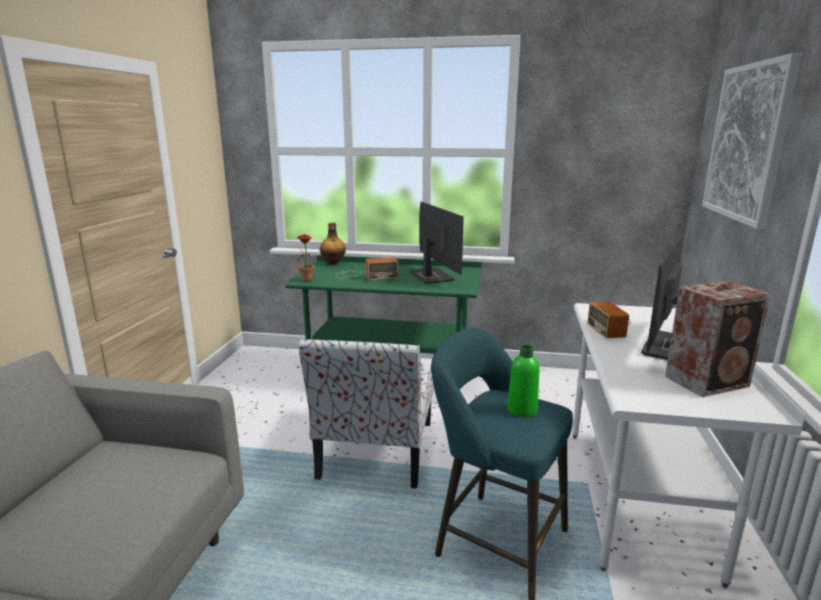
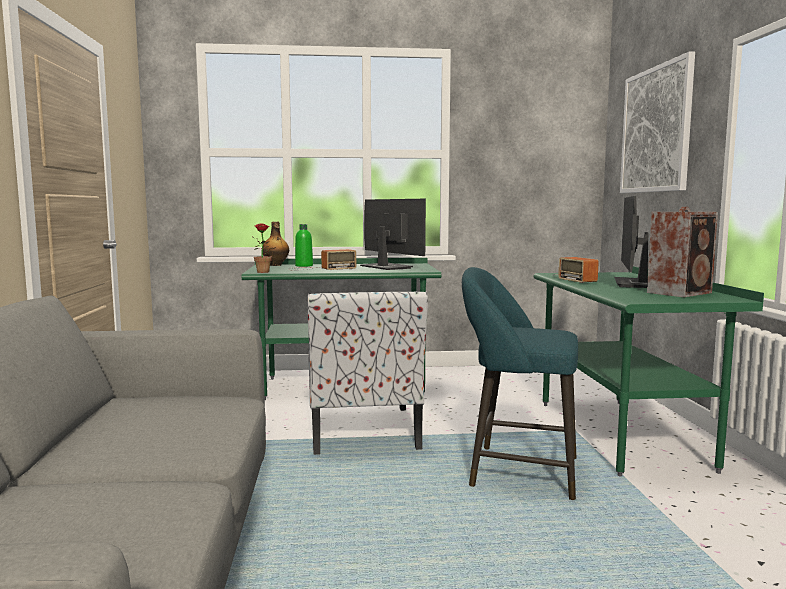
camera: 15 degrees left, 10 degrees down
(522, 410) = (537, 331): green bottle -> green bottle (304, 266)
(636, 498) = (620, 434): white desk -> green desk

